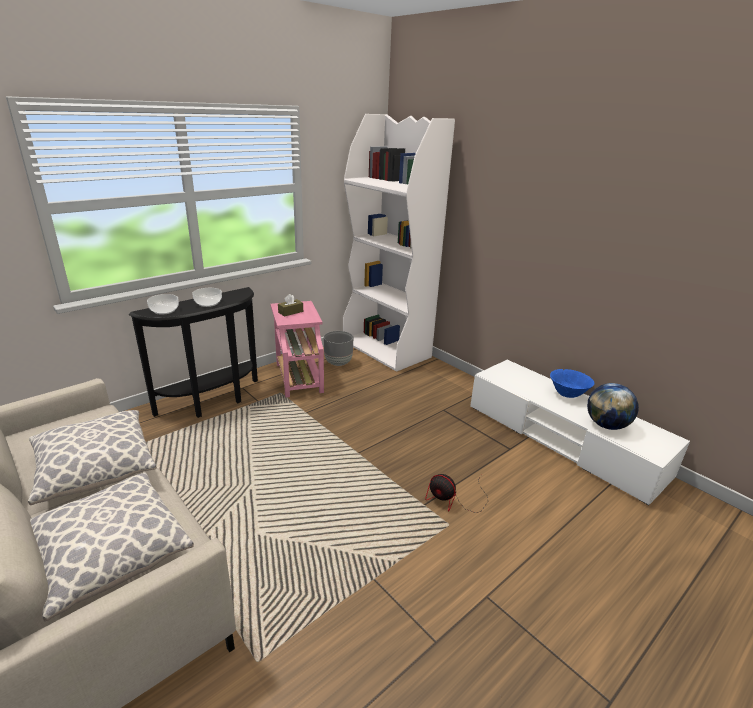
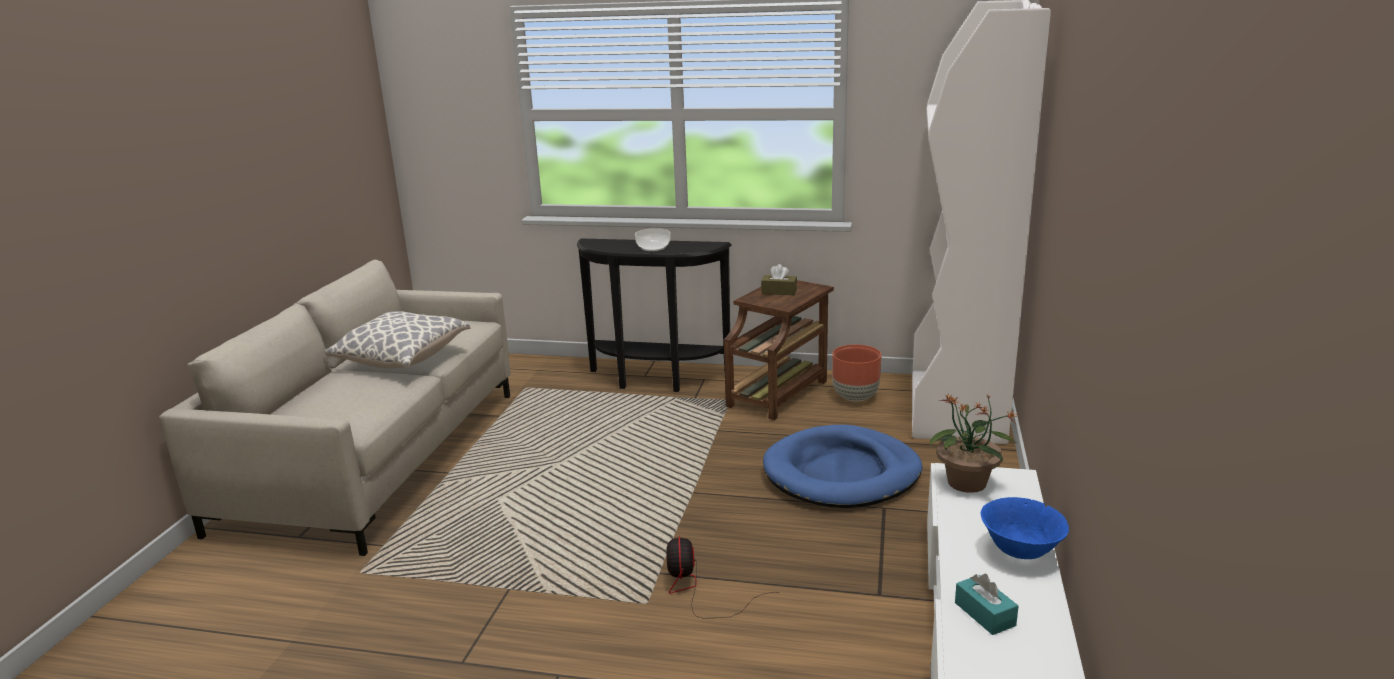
camera: 55 degrees right, 5 degrees down
(109, 555) = (318, 408): pillow -> none
(164, 310) = (604, 244): bowl -> none
(299, 377) = (779, 393): pink side table -> brown side table
(338, 363) = (855, 397): grey planter -> brown planter
(400, 403) = (842, 473): none -> blue dog bed
(502, 376) = (967, 483): none -> potted plant
(606, 425) = (984, 614): globe -> turquoise tissue box

